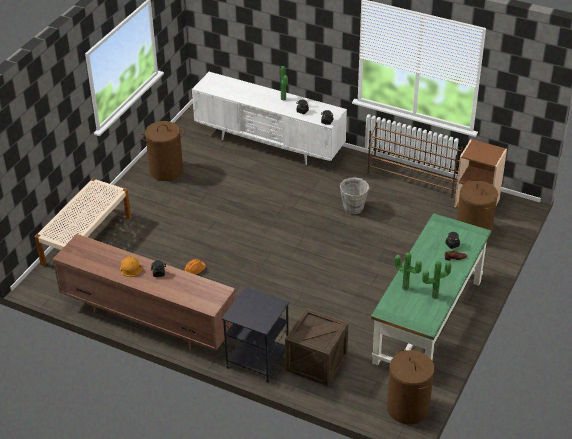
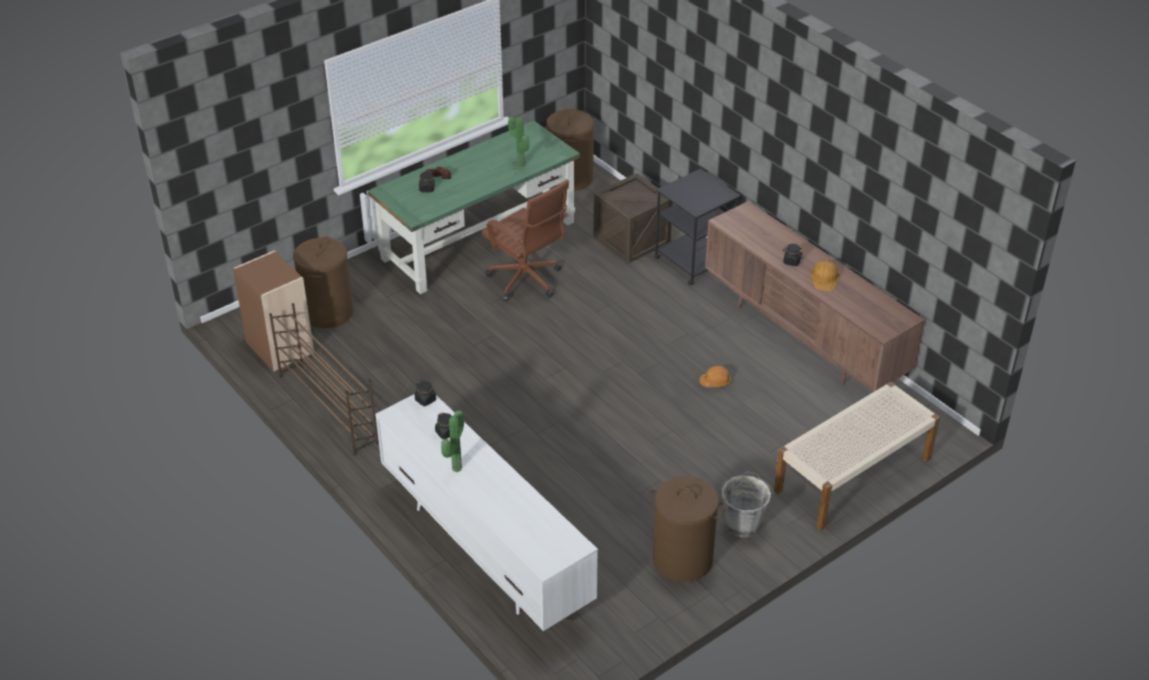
camera: 155 degrees left, 0 degrees up
(353, 208) = (446, 395): grey bucket -> grey bucket (743, 524)
(365, 299) = (527, 282): none -> brown office chair
(434, 295) = (497, 150): potted plant -> none

